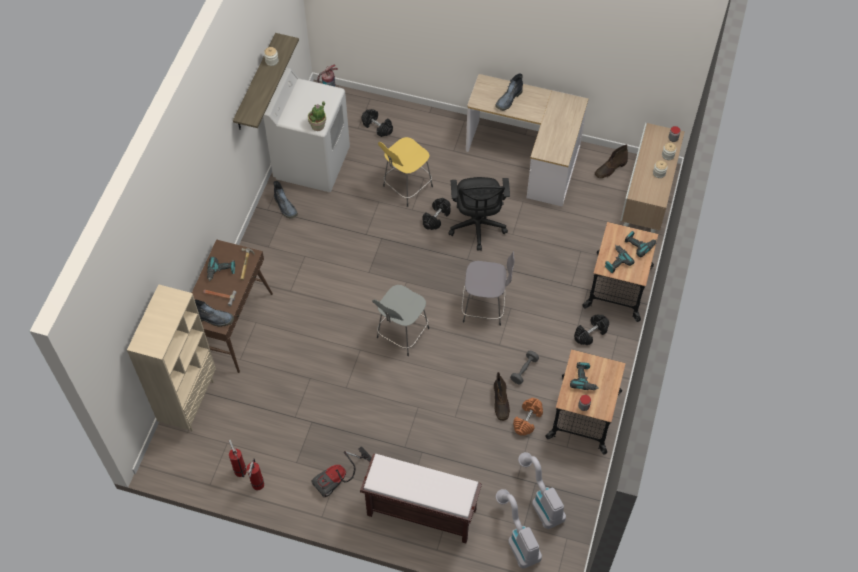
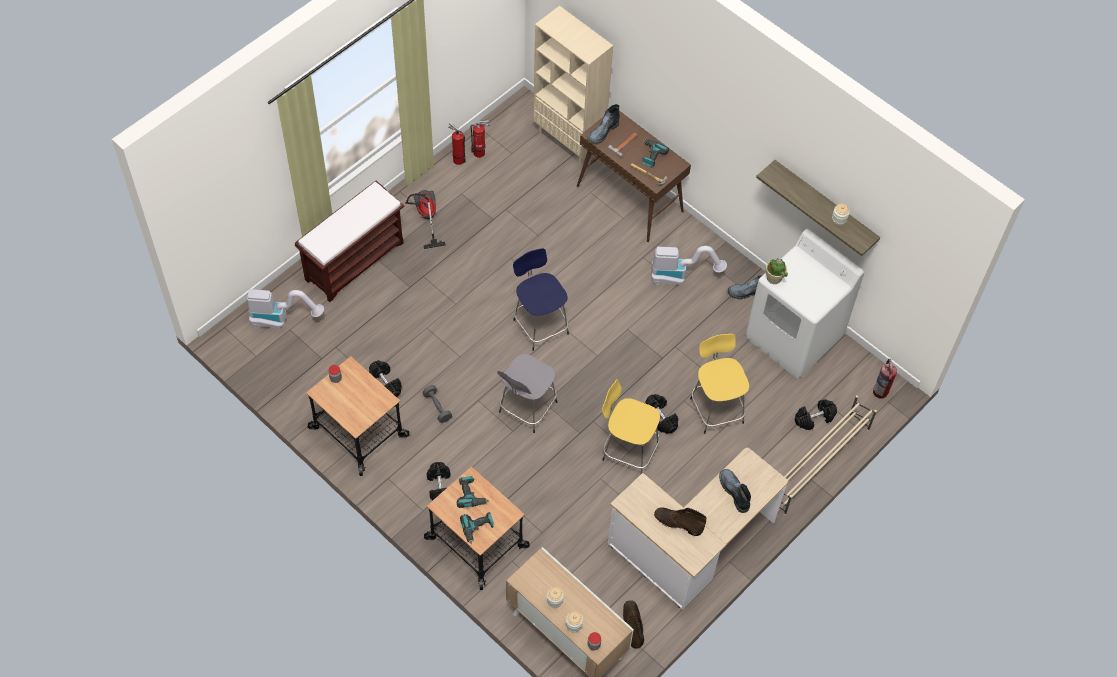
camera: 115 degrees right, 0 degrees up
(401, 334) = (540, 325): grey stool -> blue stool
(414, 113) = (817, 464): none -> beige shoe rack
(477, 227) = (628, 450): black office chair -> yellow stool
(501, 402) = (417, 371): brown boot -> brown boot (678, 523)
(527, 420) = (385, 383): orange dumbbell -> black dumbbell
(541, 500) = (302, 354): vacuum cleaner -> vacuum cleaner (680, 276)
(584, 379) = (362, 394): power drill -> none

